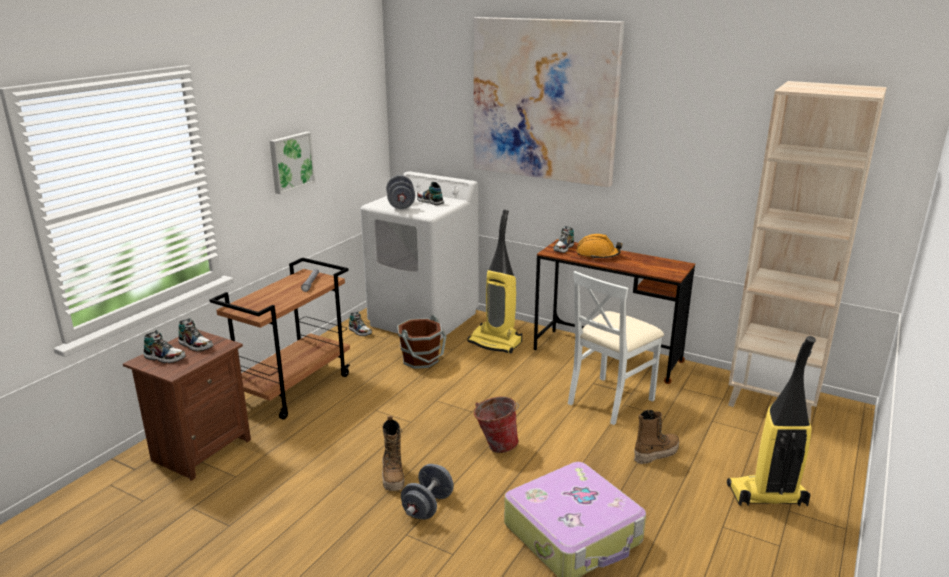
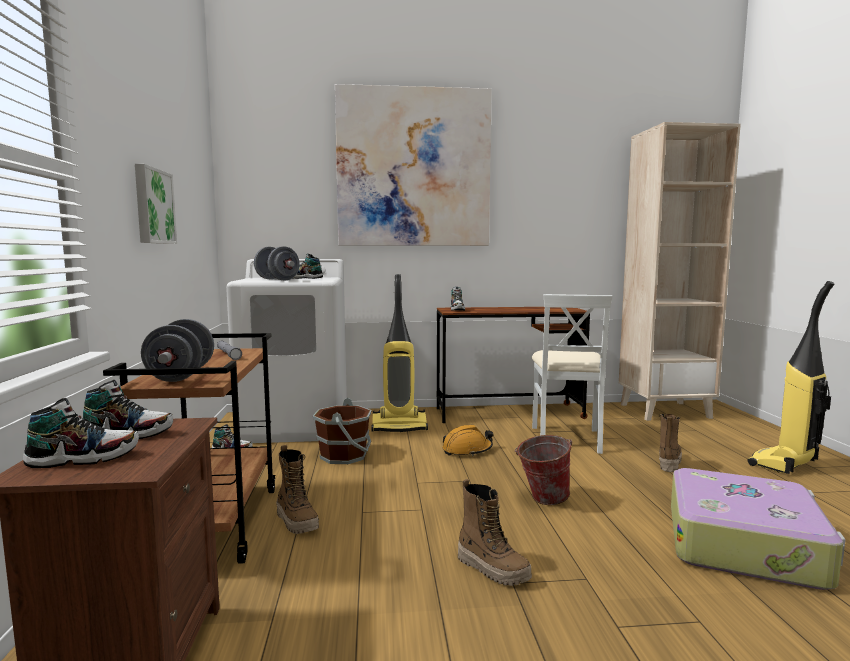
camera: 35 degrees left, 15 degrees down
(335, 403) = (297, 521): none -> boot
(427, 506) = (584, 583): grey dumbbell -> grey dumbbell (181, 375)
(597, 255) = (493, 309): orange hard hat -> orange hard hat (467, 450)

